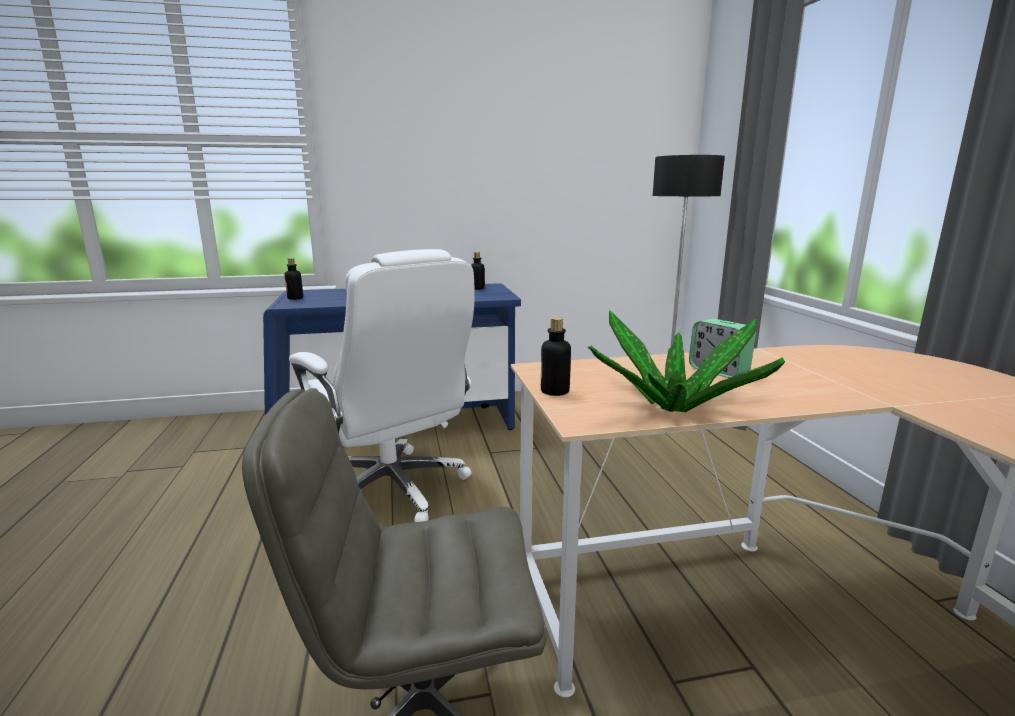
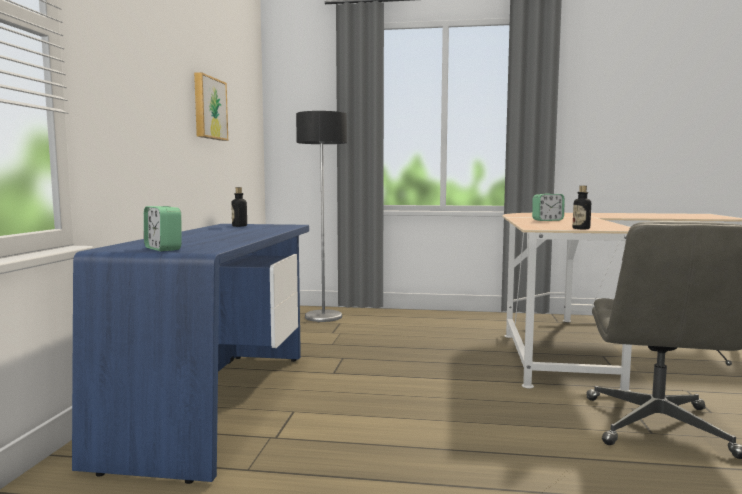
camera: 70 degrees left, 10 degrees down
(295, 298) = (163, 249): bottle -> alarm clock
(392, 490) = (372, 415): white office chair -> none
(541, 166) = (208, 108): none -> picture
(674, 407) = (604, 224): potted plant -> none

